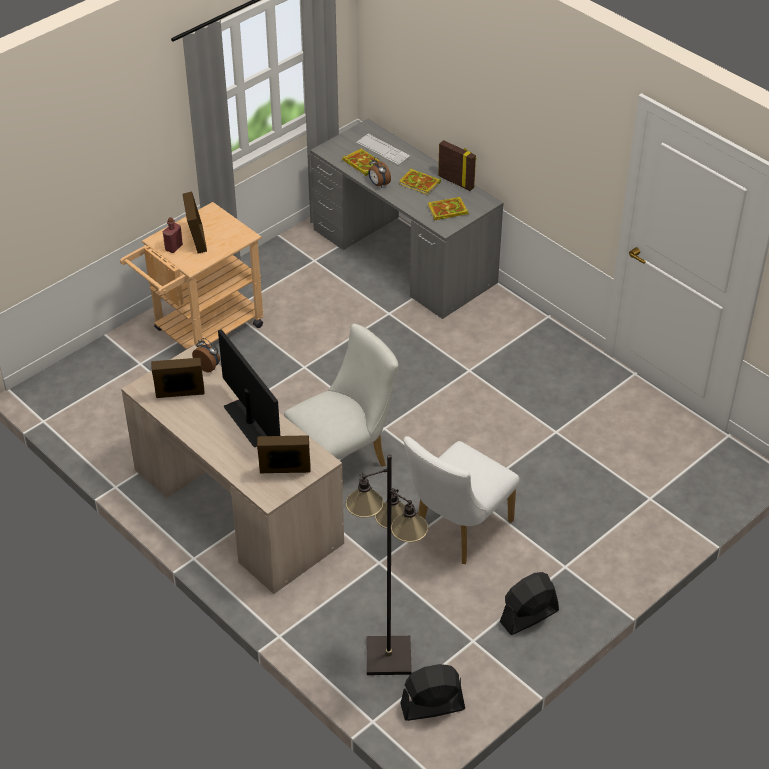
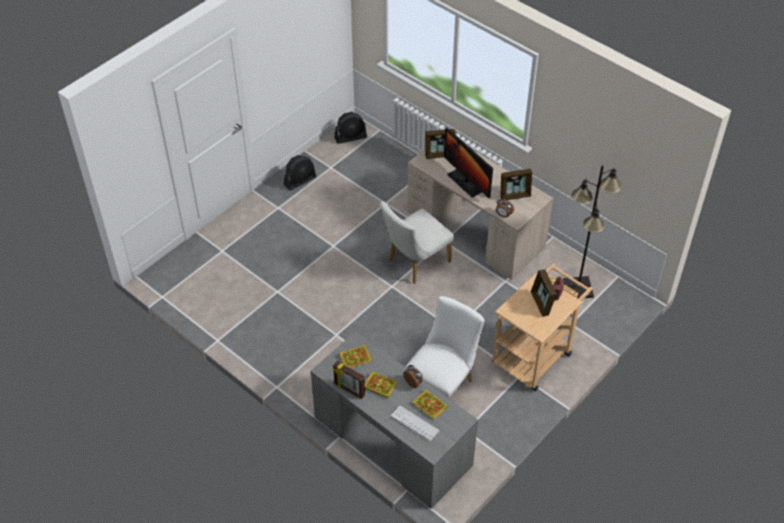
camera: 175 degrees right, 5 degrees up
(388, 656) = (375, 158): black floor lamp -> black floor lamp (578, 289)
(457, 530) = (341, 223): white chair -> white chair (442, 384)

